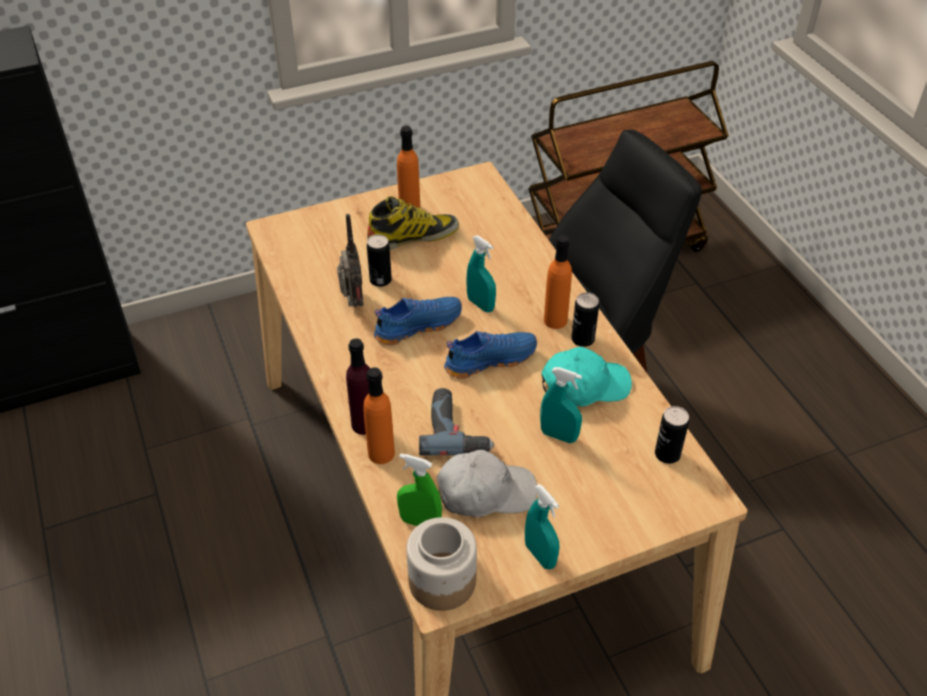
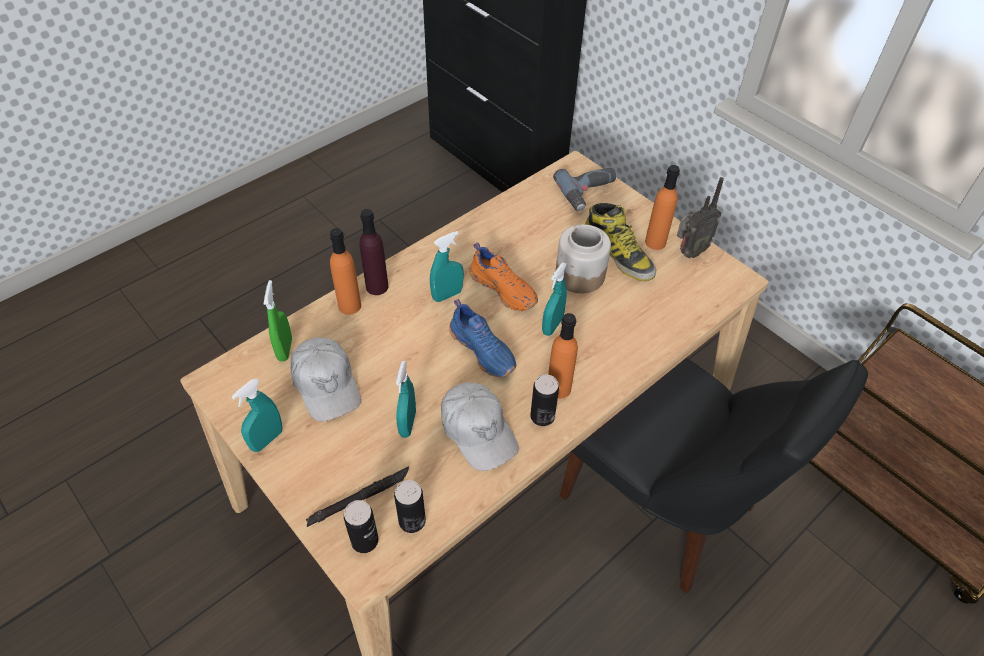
camera: 70 degrees right, 5 degrees up
(352, 304) = (511, 240): radio -> radio (688, 252)
(380, 280) = (549, 249): can -> can (364, 540)
(405, 370) = (447, 295): none -> turquoise spray bottle
(417, 325) = (504, 289): blue shoe -> orange shoe
(441, 581) = (229, 378): jar -> jar (579, 275)
(456, 429) = (391, 347): power drill -> power drill (589, 193)
(584, 386) = (478, 431): turquoise cap -> white cap
(633, 488) = (359, 498): none -> black flashlight

